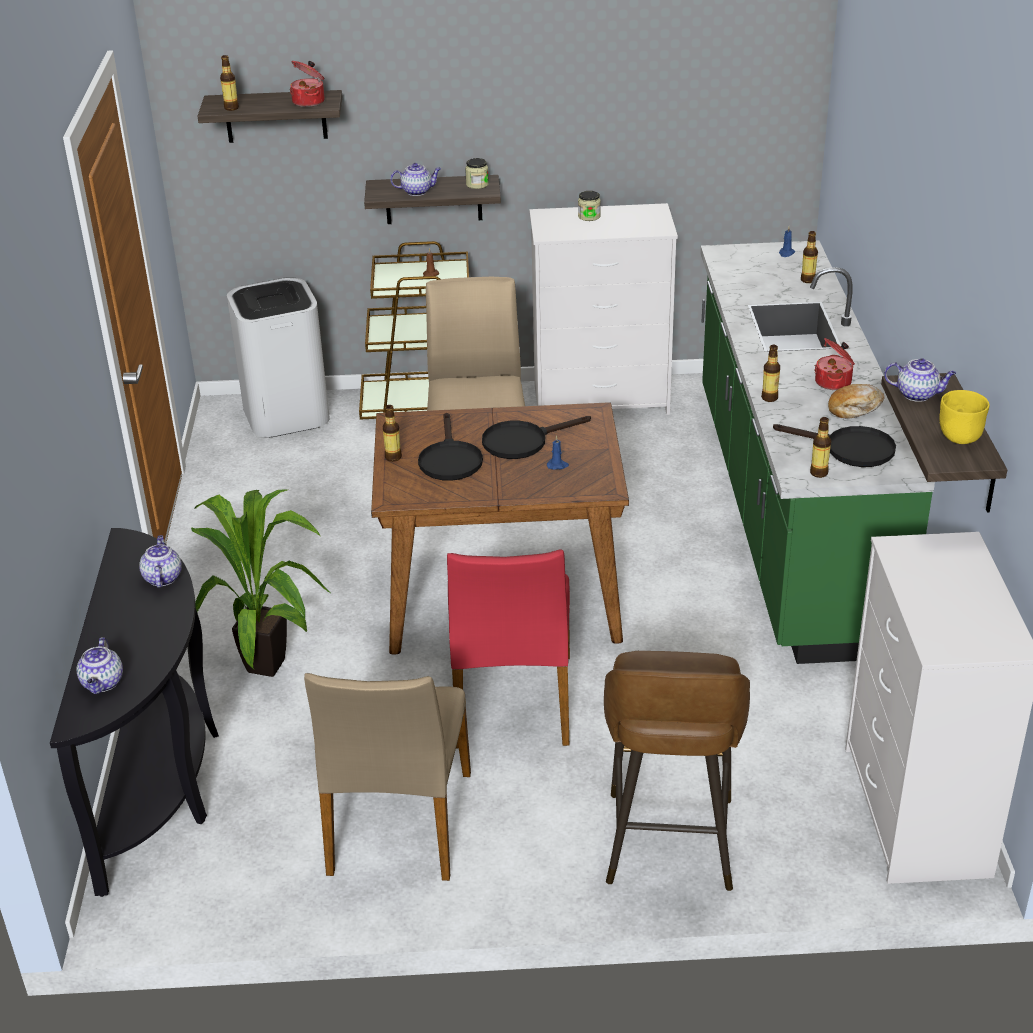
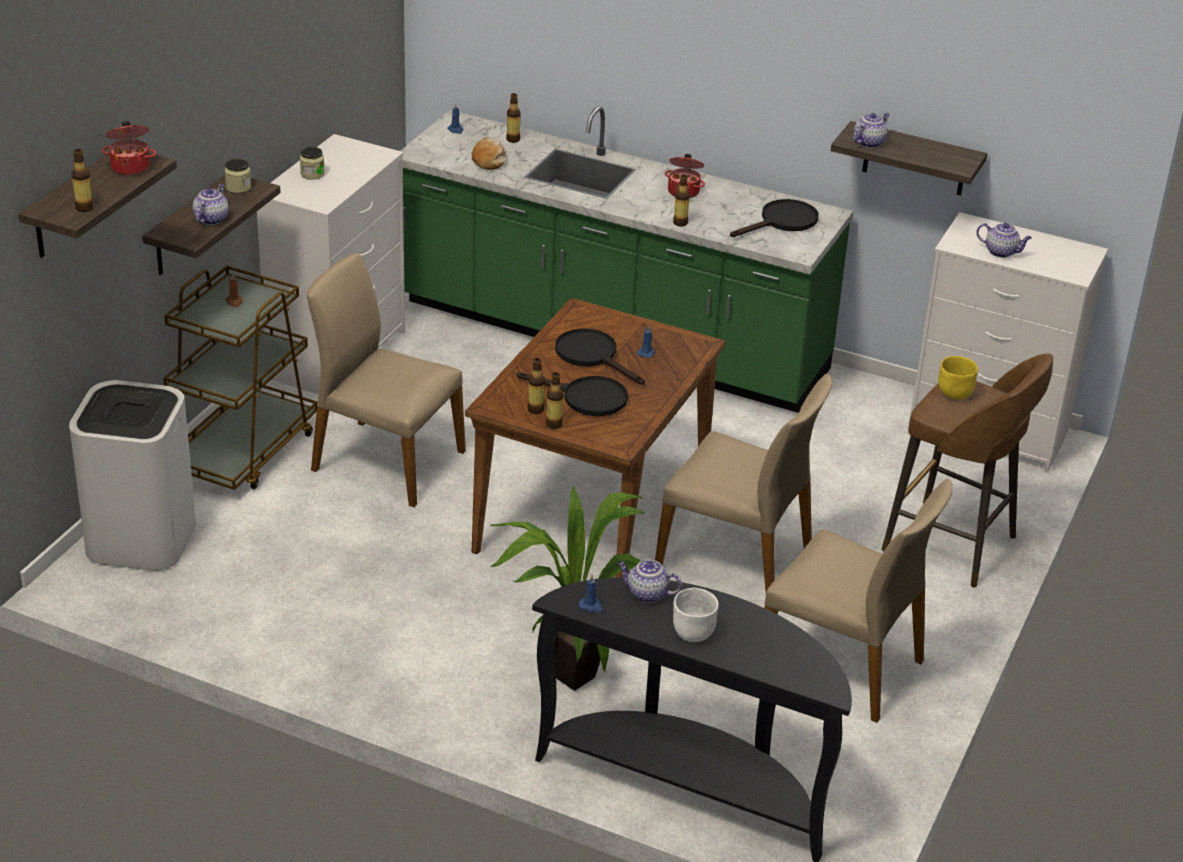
camera: 65 degrees left, 0 degrees up
(103, 683) = (785, 663): teapot -> teapot (1001, 252)
(118, 618) = (692, 633): none -> white bowl
(126, 556) = (591, 606): none -> blue candle
(511, 701) = (736, 559): red chair -> beige chair
(522, 441) = (592, 356): black frying pan -> black frying pan turned 135 degrees clockwise
(818, 473) = (803, 245): bottle -> bottle (535, 409)
(854, 408) = (729, 198): bread -> bread (489, 160)
(959, 437) = (937, 151): yellow bowl -> yellow bowl (954, 394)

